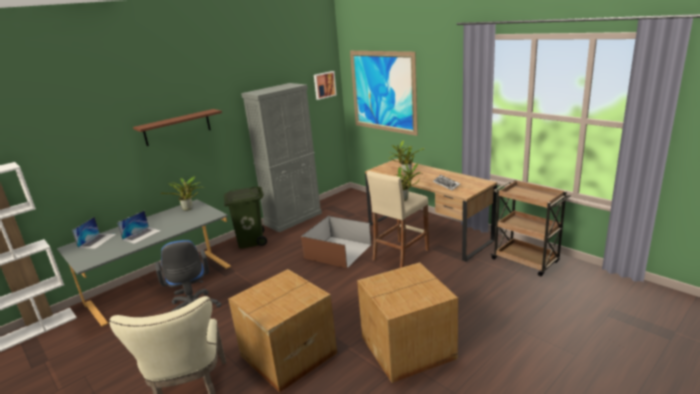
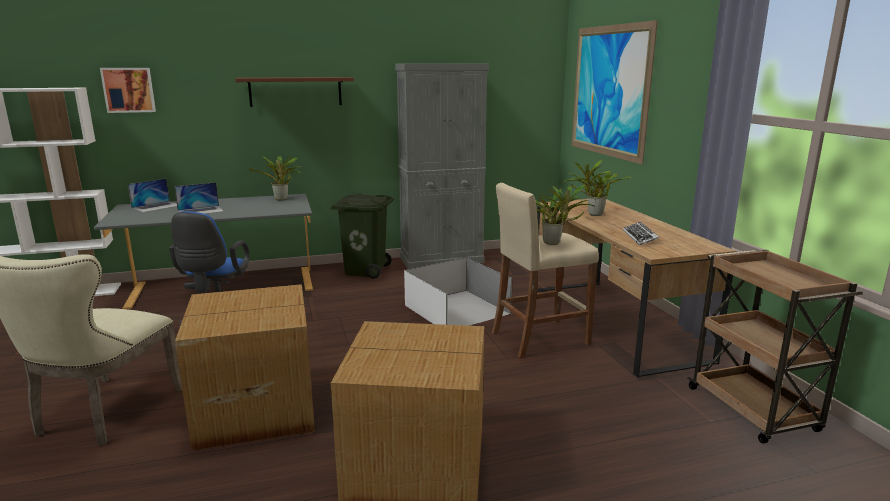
camera: 25 degrees right, 5 degrees down
(324, 85) = (533, 78): picture -> picture (129, 90)
(337, 251) = (456, 310): brown storage box -> white storage box

